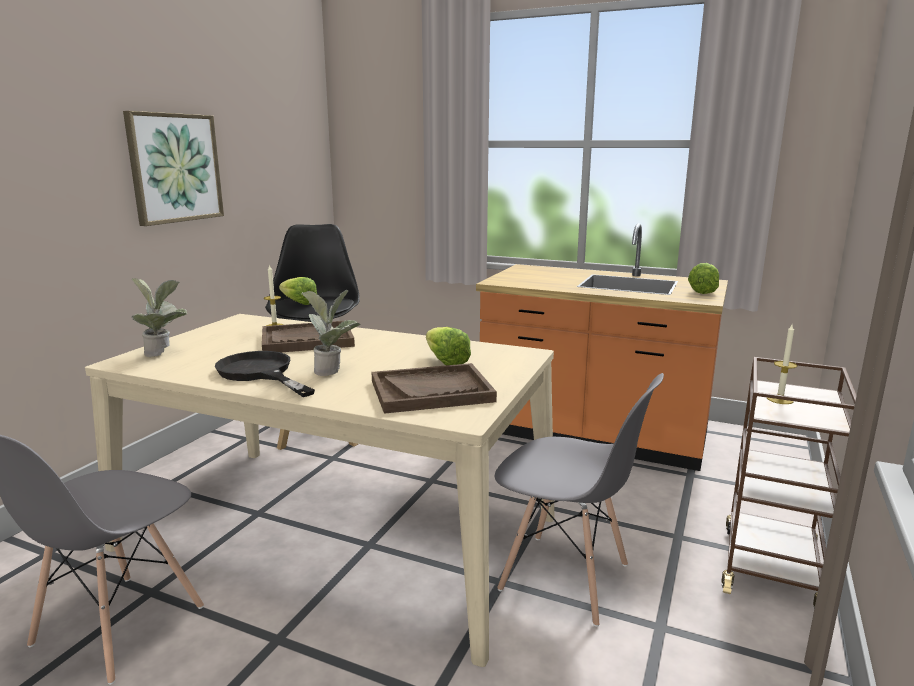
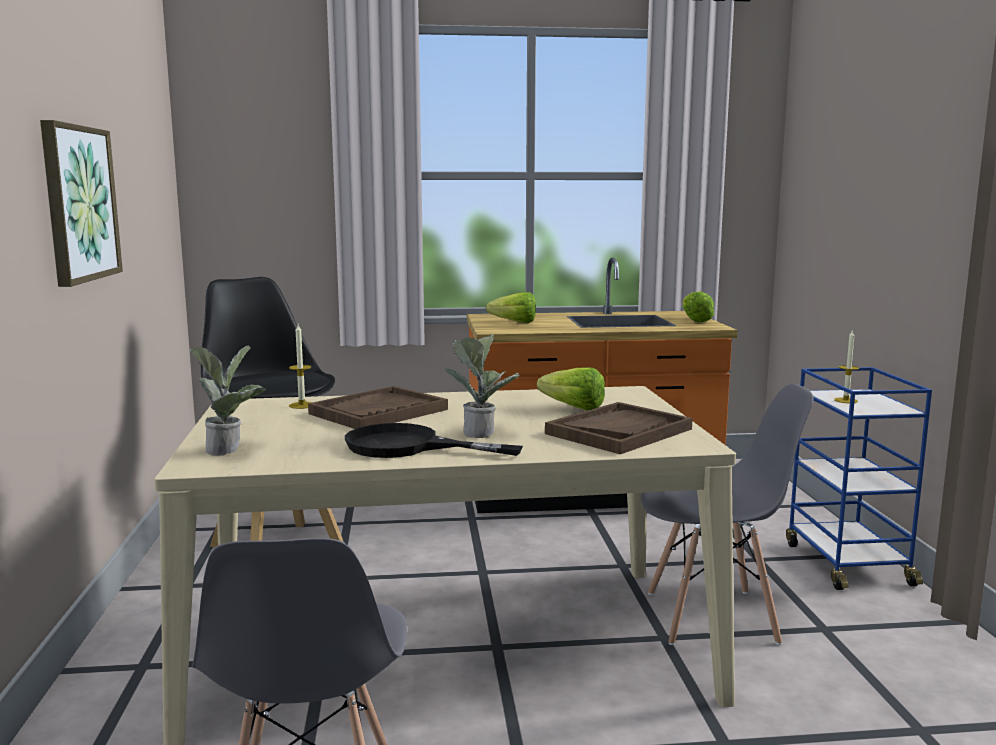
camera: 30 degrees left, 5 degrees down
(297, 302) = (255, 381): lettuce -> lettuce (510, 322)
(769, 568) = (846, 563): brown cart -> blue cart

